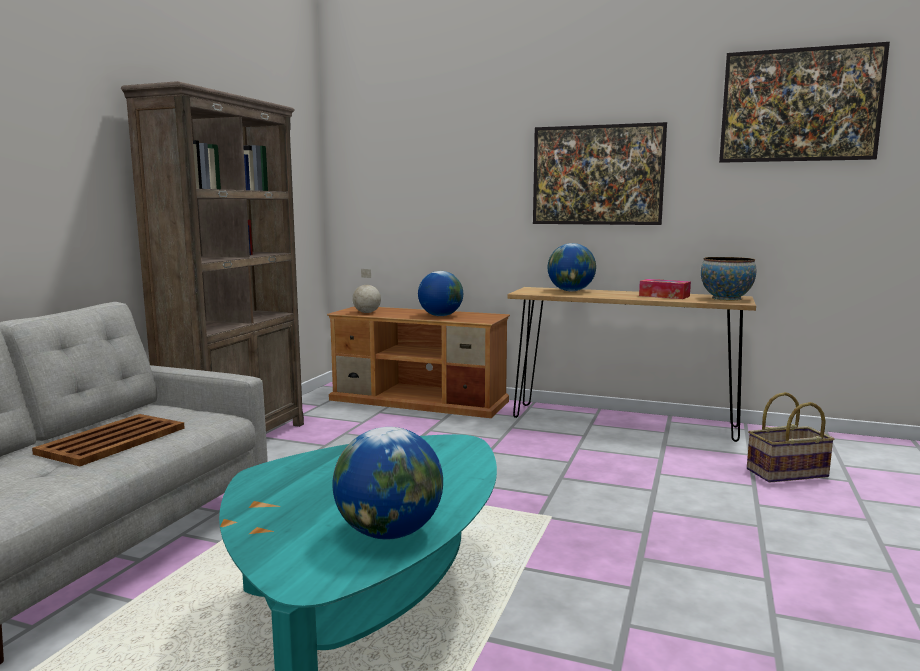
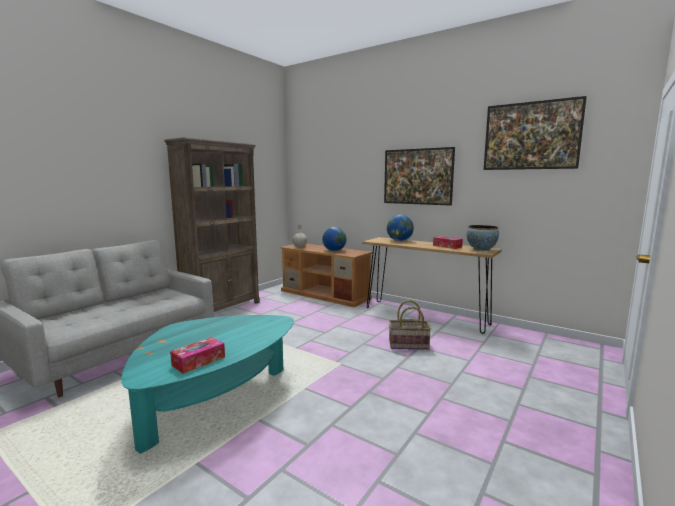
camera: 15 degrees right, 0 degrees up
(114, 440) = (134, 304): brown tray -> none
(389, 533) = (198, 361): globe -> tissue box
(787, 473) = (497, 355): basket -> basket (408, 345)

